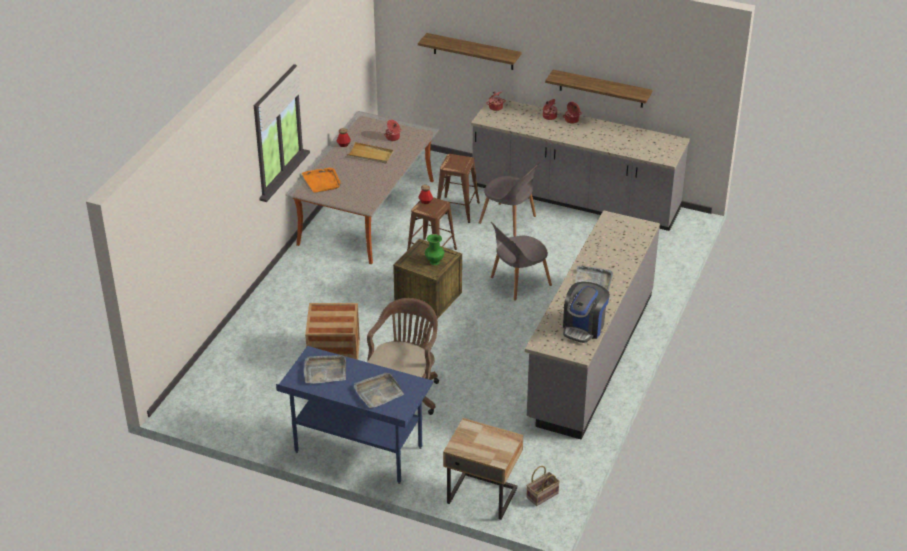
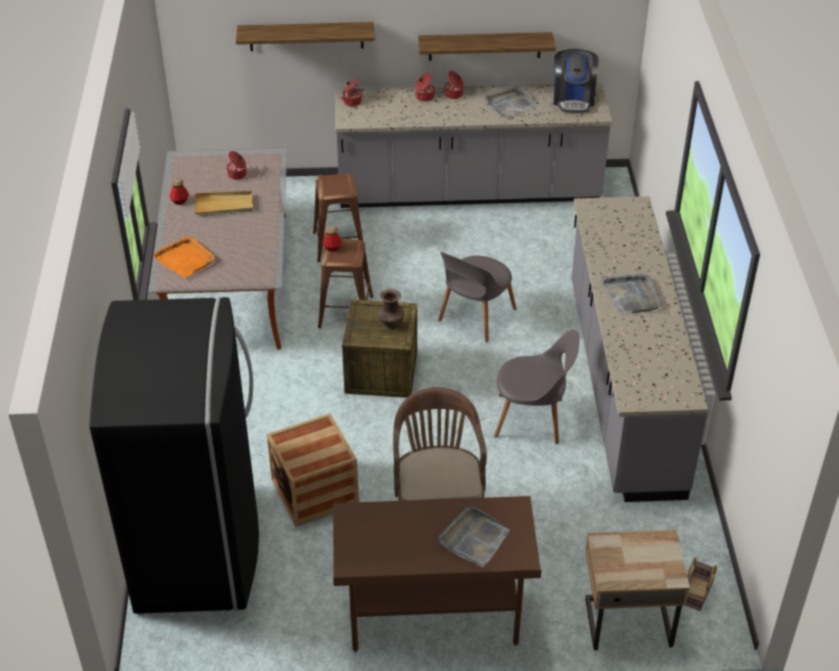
camera: 25 degrees left, 5 degrees up
(241, 364) = (198, 547): none -> black fridge
(325, 371) = (382, 533): grey tray -> grey tray (510, 104)
(358, 450) = (433, 617): blue desk -> brown desk
(434, 262) = (391, 326): green vase -> brown vase
(509, 221) = (411, 241): grey chair -> grey chair (532, 419)
(584, 327) = (666, 359): coffee machine -> coffee machine (573, 99)

